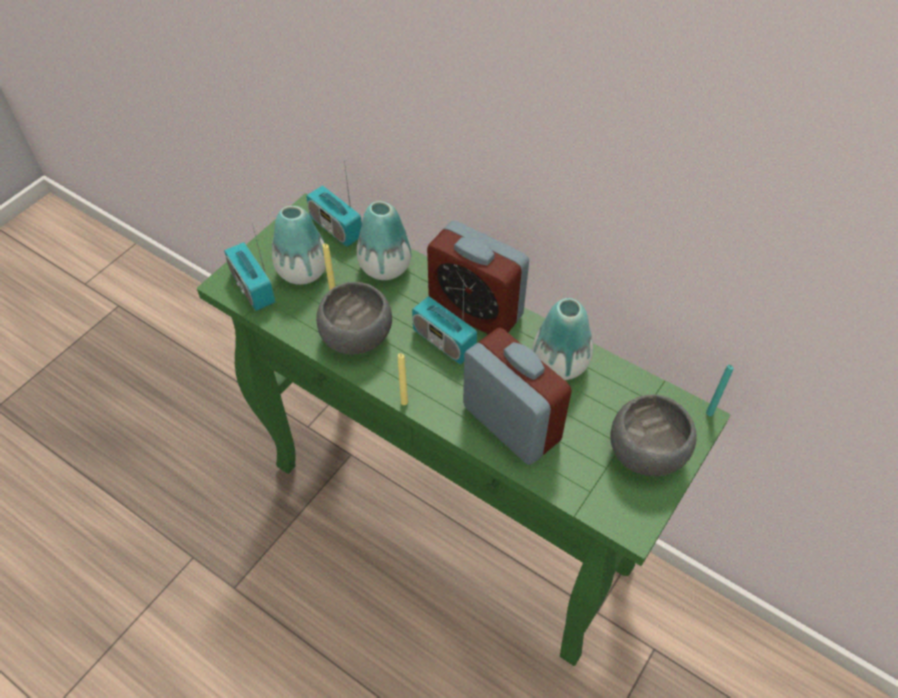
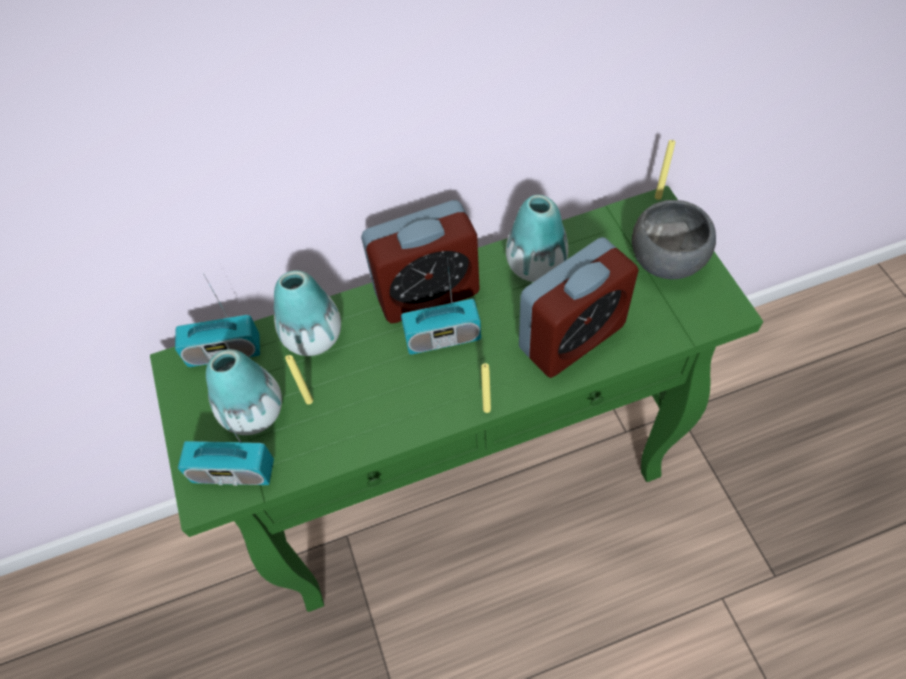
camera: 50 degrees left, 5 degrees up
(358, 336) = (379, 406): grey bowl -> none
(511, 423) = (571, 337): alarm clock -> alarm clock turned 150 degrees clockwise
(709, 413) = (658, 197): turquoise candle -> yellow candle

